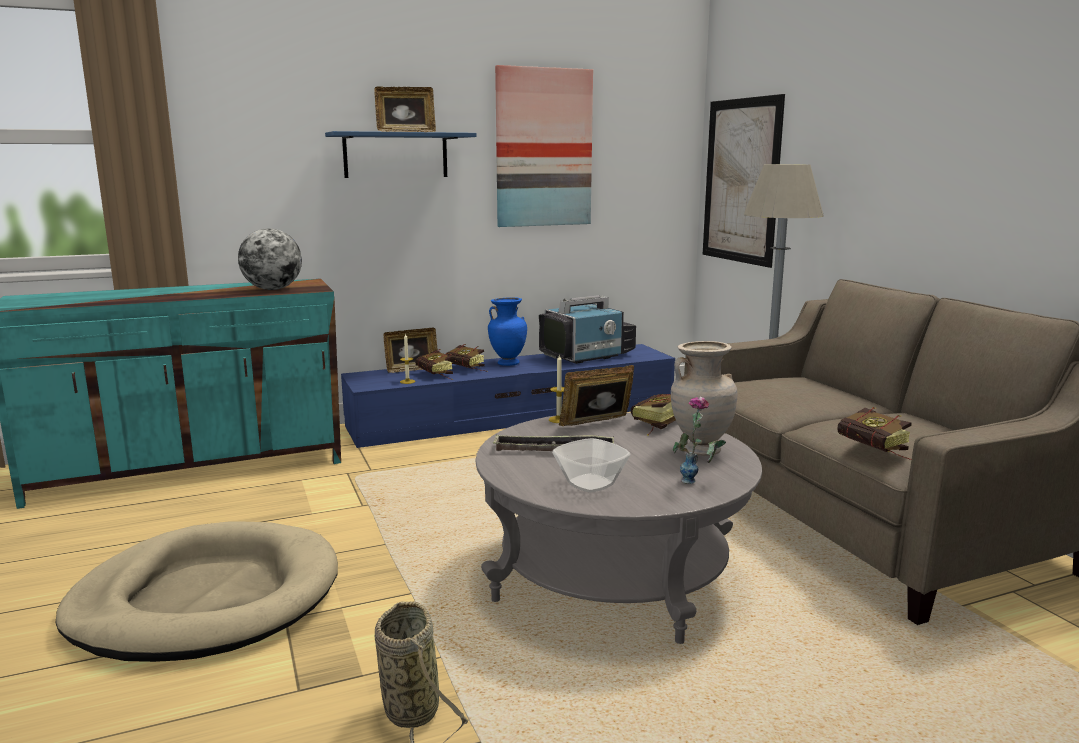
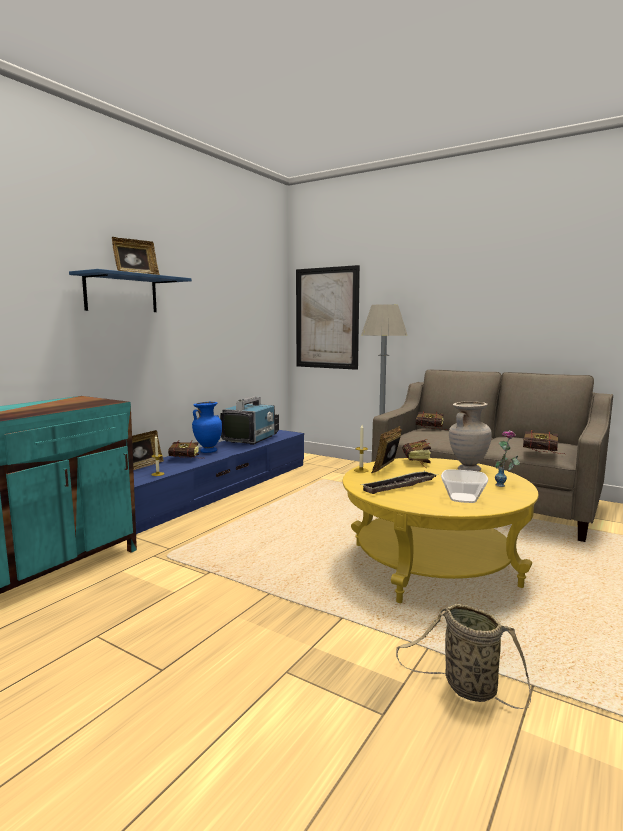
camera: 35 degrees left, 5 degrees down
(207, 599) = (196, 686): beige dog bed -> none
(273, 289) = (69, 405): globe -> none
(436, 376) = (172, 467): book -> book (432, 429)
(543, 148) = (212, 294): picture -> none
(613, 576) = (433, 565): grey coffee table -> yellow coffee table

